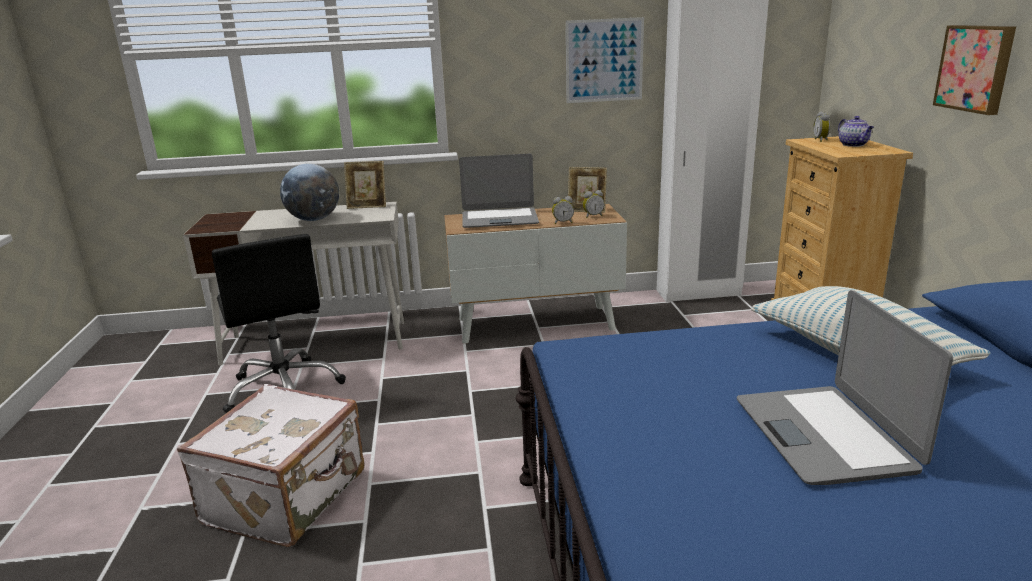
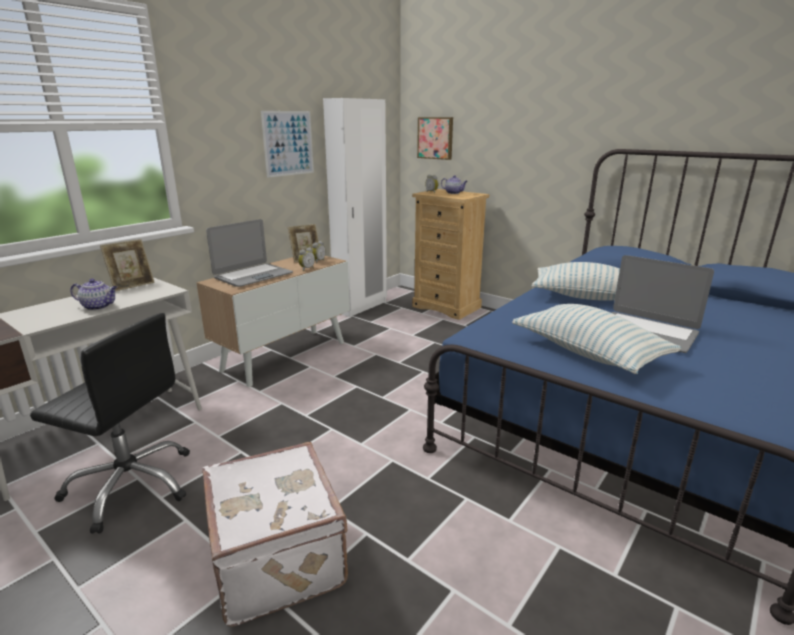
camera: 45 degrees left, 0 degrees up
(314, 219) = (99, 306): globe -> teapot
(661, 422) = (588, 353): none -> pillow
(976, 68) = (522, 144): picture -> picture (436, 138)

